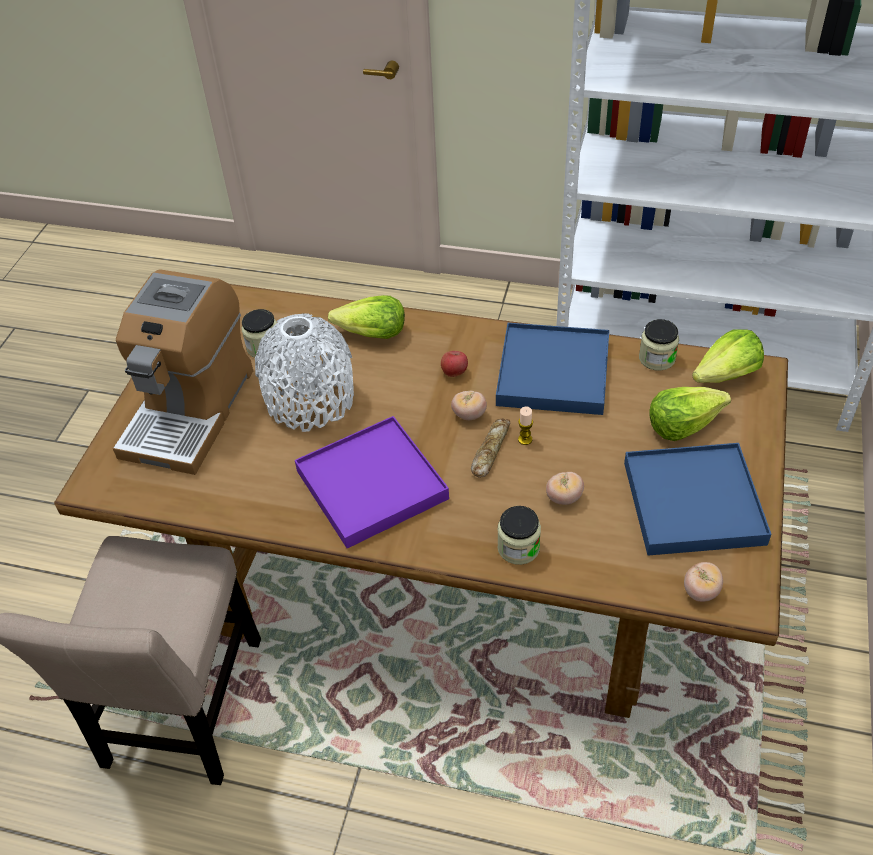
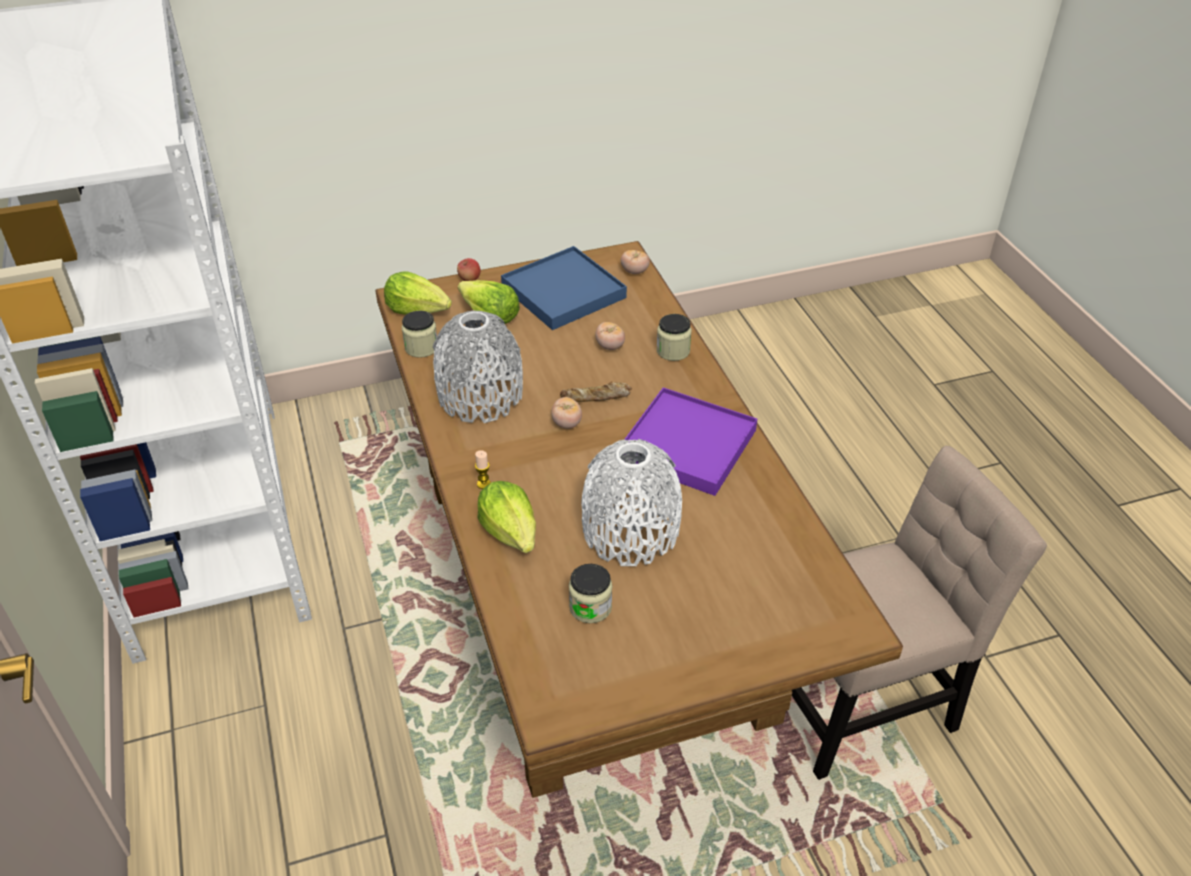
camera: 125 degrees left, 5 degrees down
(189, 410) = (717, 613): coffee machine -> none
(454, 372) = (523, 453): apple -> apple (469, 279)
(525, 439) = (568, 384): candle -> candle (484, 484)
(553, 373) = (480, 396): blue tray -> grey vase

